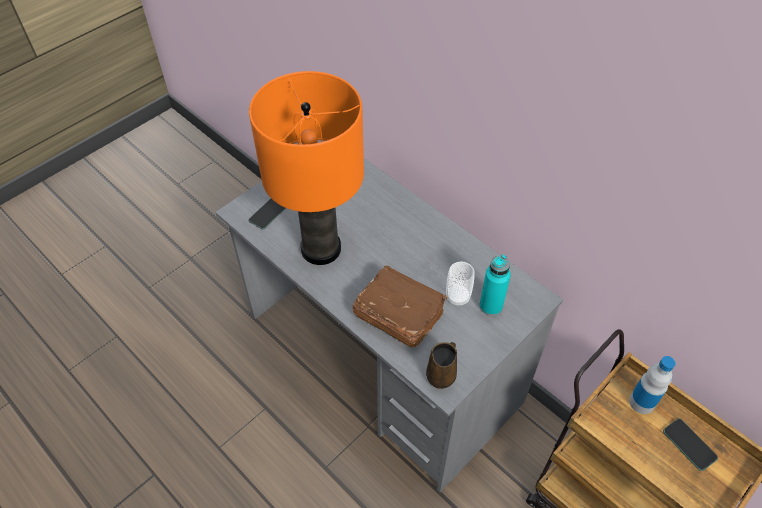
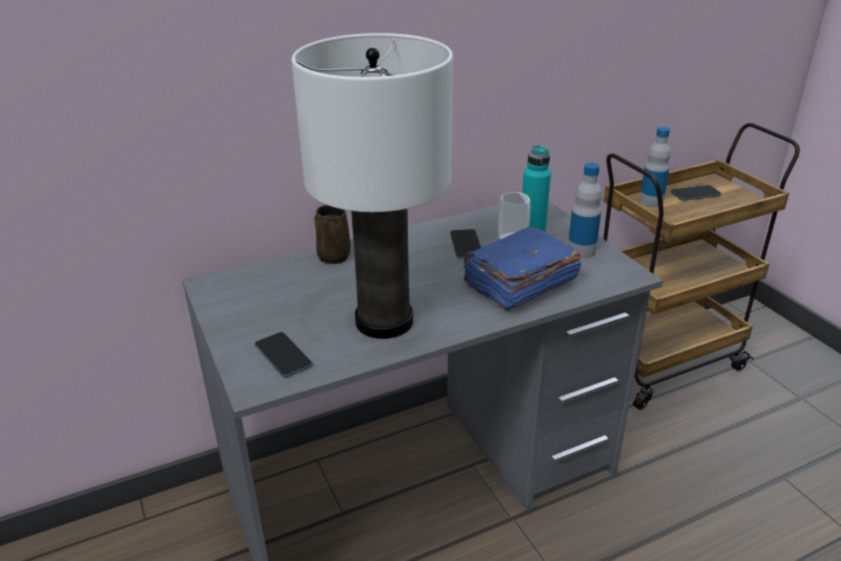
camera: 70 degrees left, 20 degrees down
(320, 249) = (384, 322): orange table lamp -> white table lamp
(398, 314) = (519, 284): brown book -> blue book
(441, 375) = (613, 274): brown mug -> brown mug (333, 256)
(443, 267) = (466, 244): none -> phone
(470, 347) = (581, 251): none -> bottle

